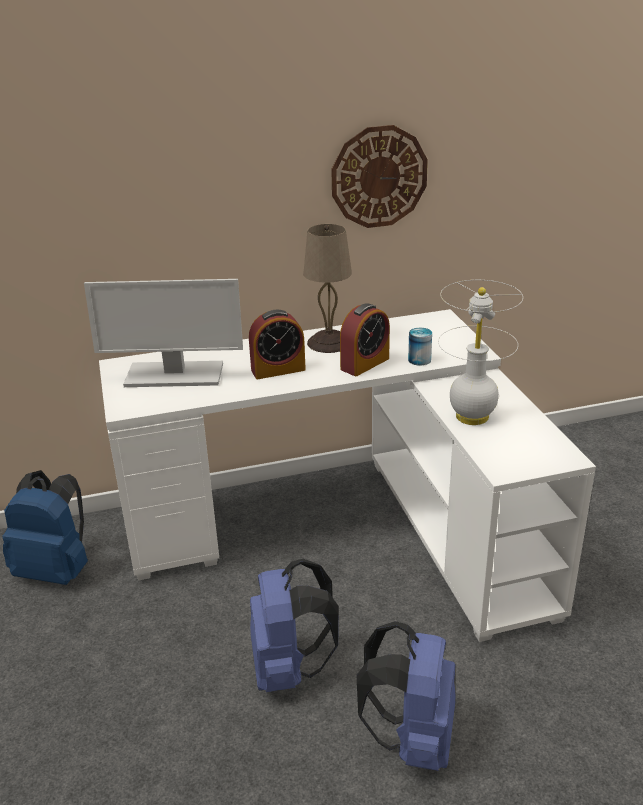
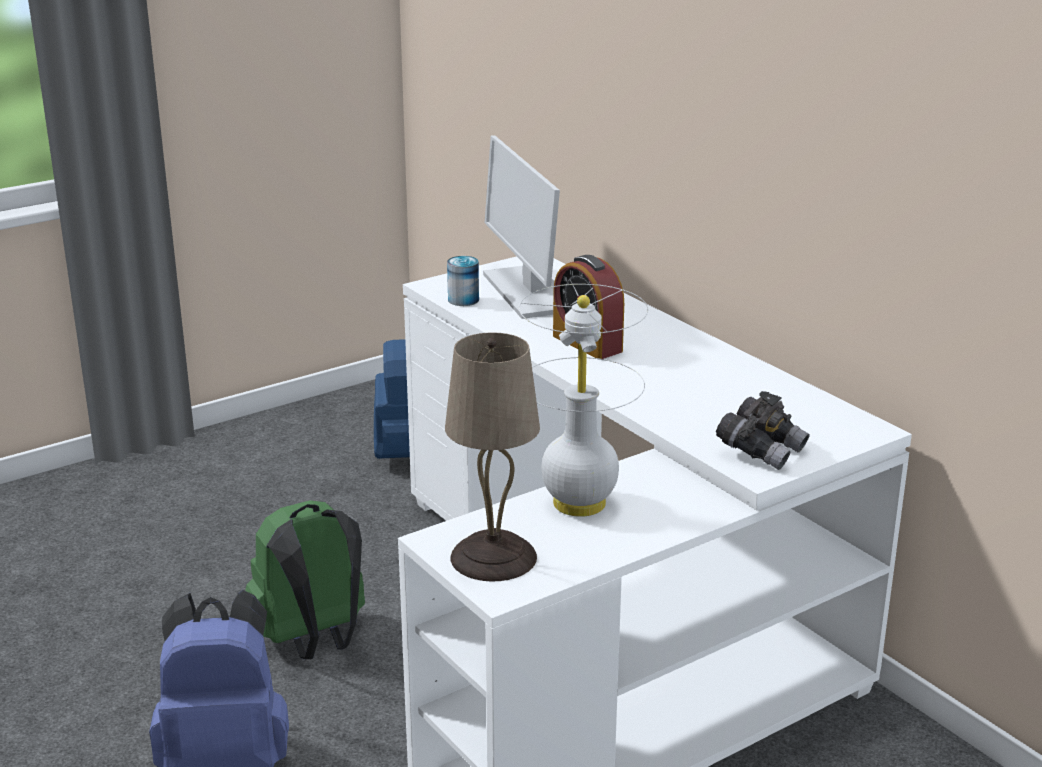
camera: 70 degrees right, 5 degrees down
(289, 668) = (313, 641): blue backpack -> green backpack
(330, 343) = (695, 362): beige table lamp -> beige table lamp (493, 558)
(365, 364) = (649, 393): alarm clock -> none
(379, 177) = (844, 149): wall clock -> none
(419, 360) = (694, 429): can -> can (463, 300)
(453, 347) = (761, 451): none -> grey binoculars

